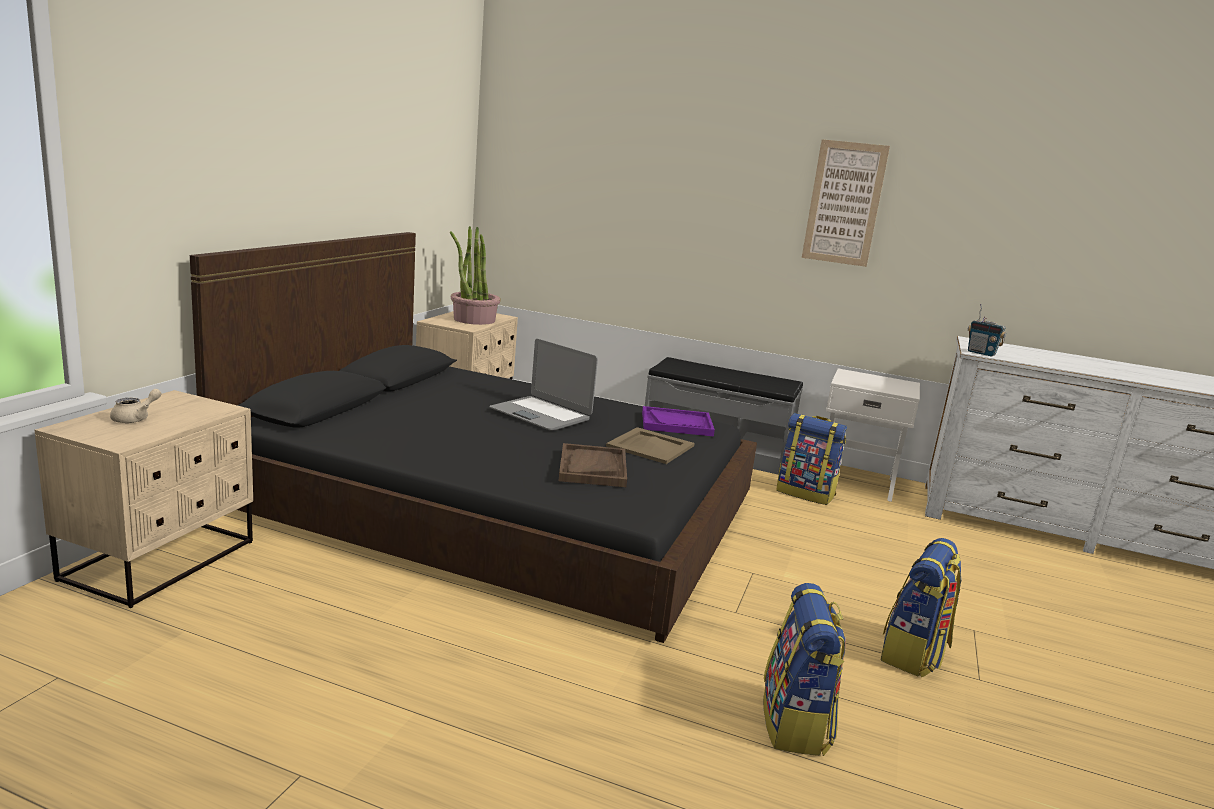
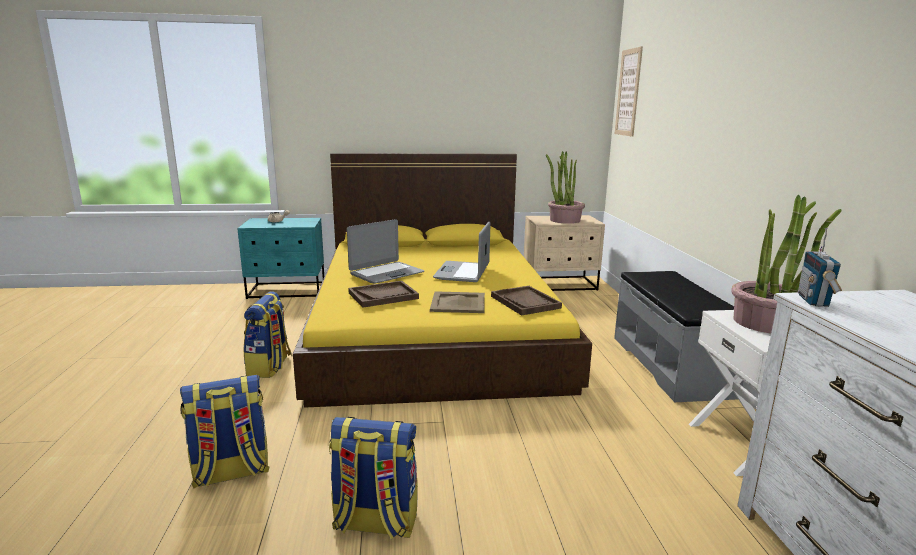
camera: 65 degrees right, 0 degrees up
(162, 560) = (287, 291): beige nightstand -> turquoise nightstand
(492, 444) = (386, 273): none -> laptop
(499, 503) = (433, 325): black bed -> yellow bed
(677, 424) = (525, 302): purple tray -> brown tray
(806, 493) = (654, 421): backpack -> backpack (270, 367)
(844, 203) = (805, 106): picture -> picture (628, 92)
(867, 380) = (765, 323): none -> potted plant

